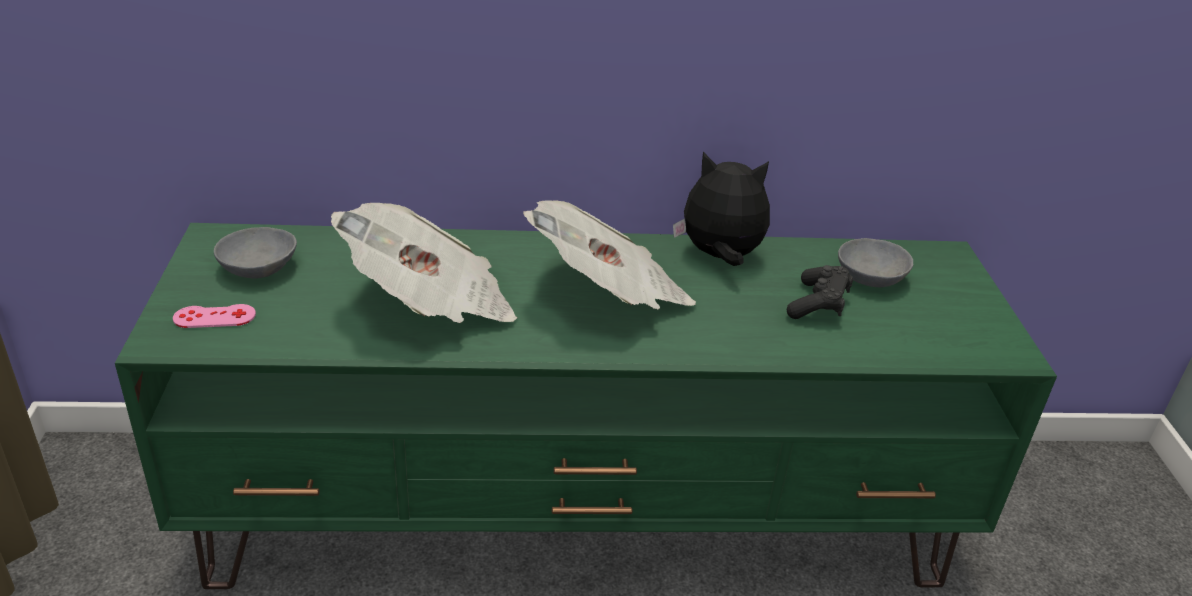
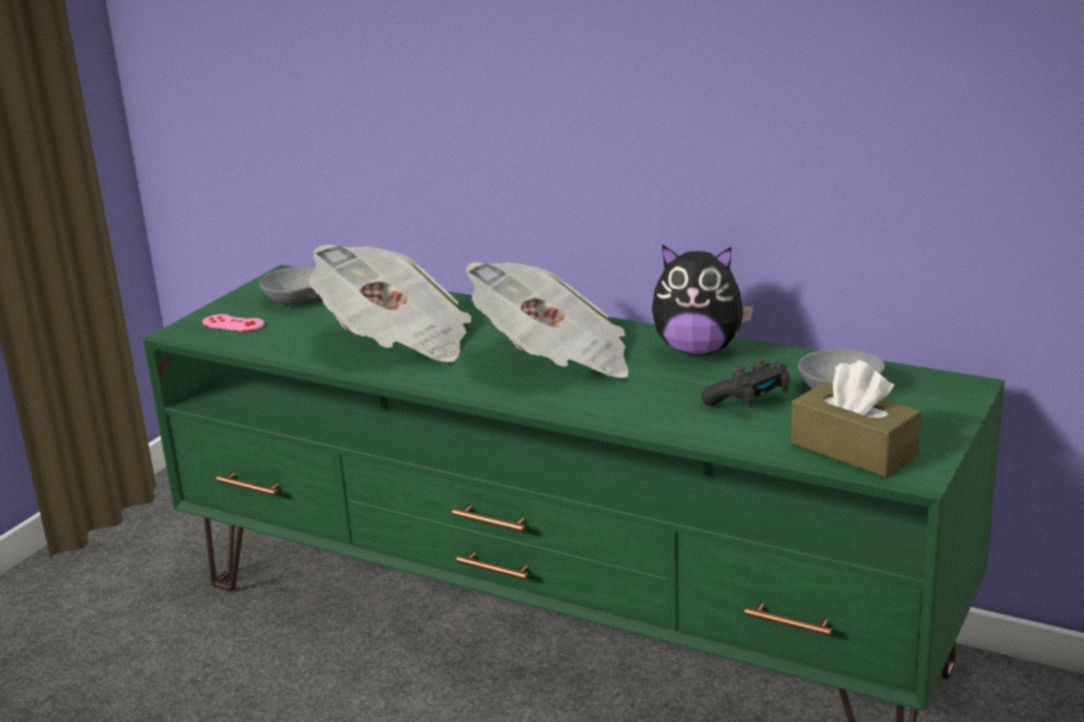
camera: 35 degrees right, 10 degrees down
(720, 257) = (698, 350): plush toy -> plush toy turned 150 degrees clockwise
(948, 340) = (853, 449): none -> brown tissue box

